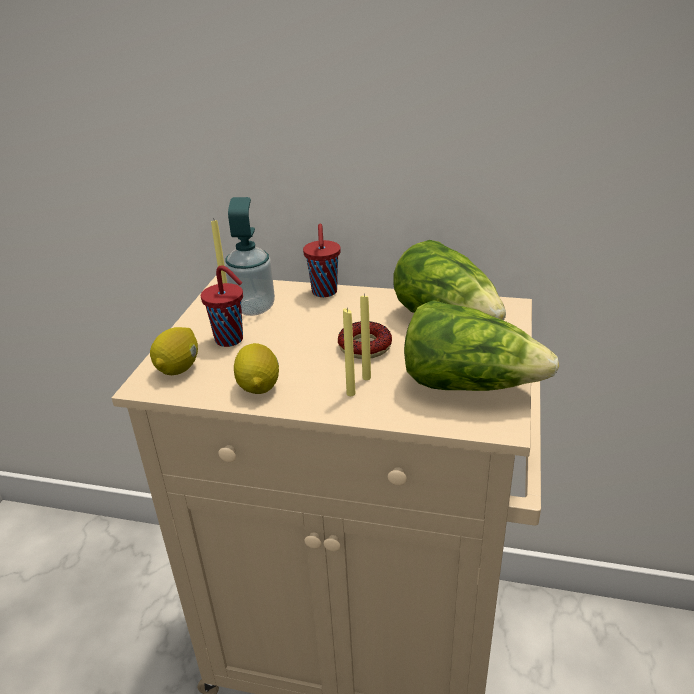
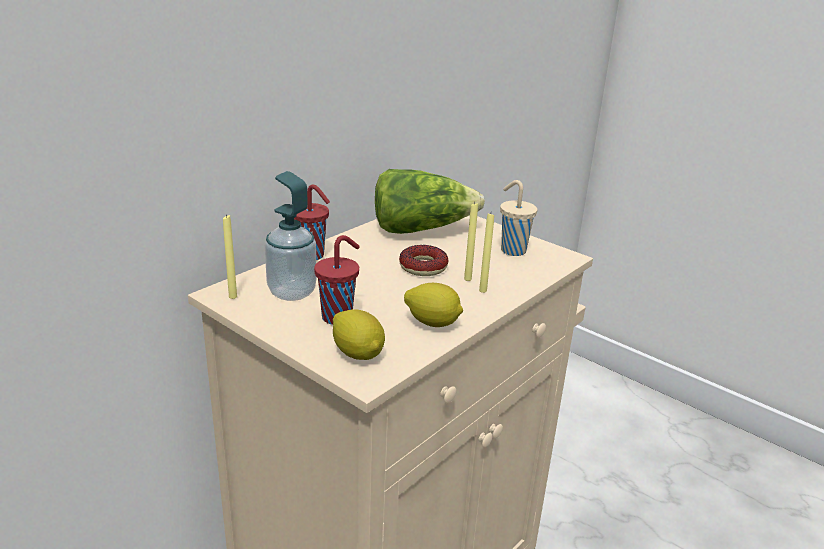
camera: 65 degrees left, 5 degrees down
(469, 384) = (512, 250): lettuce -> beige cup

